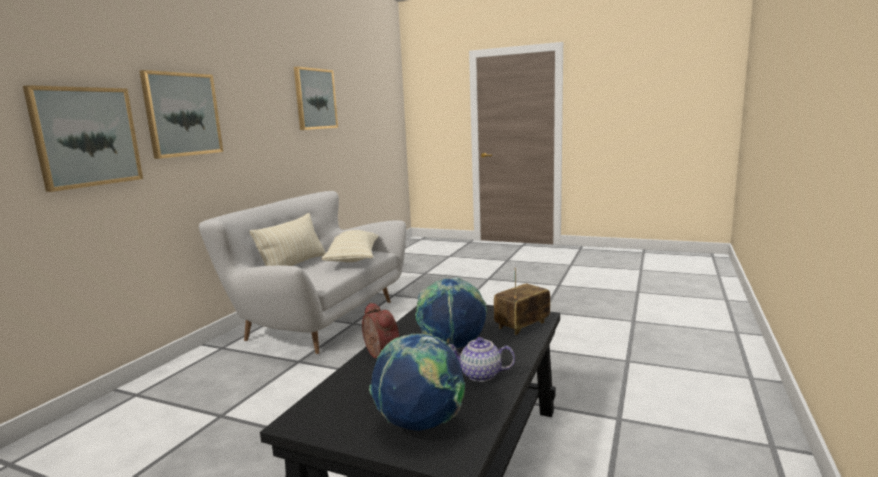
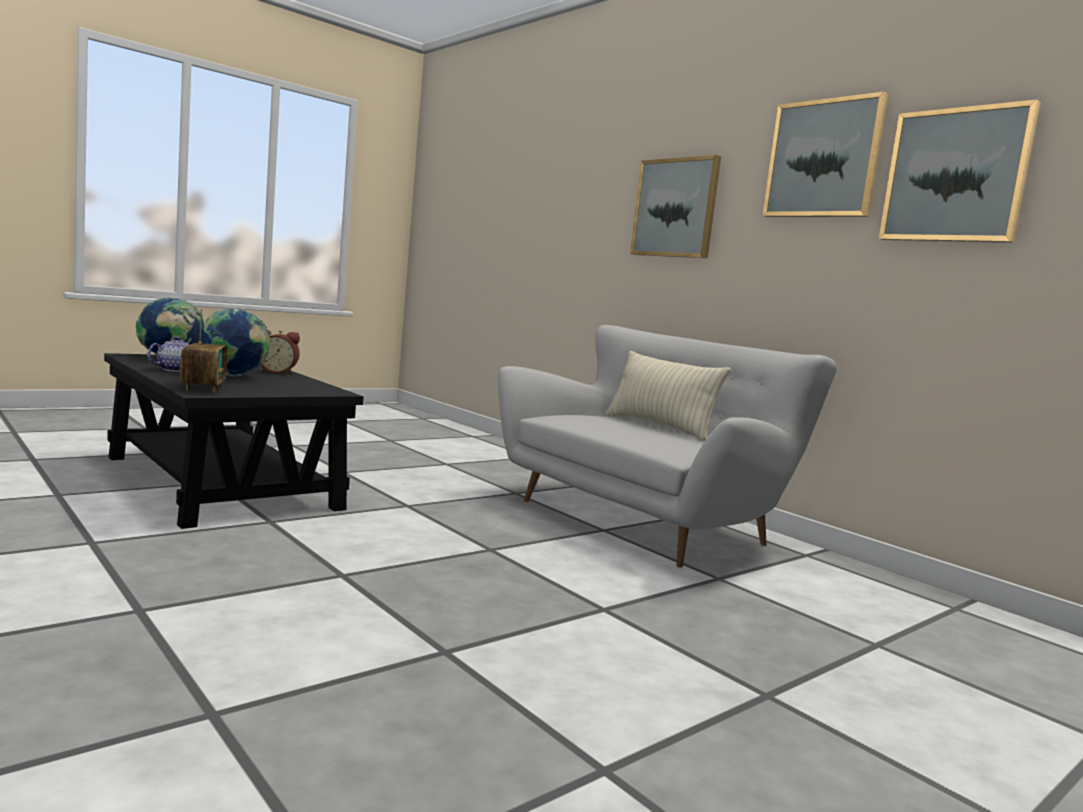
camera: 115 degrees right, 5 degrees down
(86, 137) = (591, 227): picture -> picture (823, 159)
(353, 259) = (653, 440): beige pillow -> none

